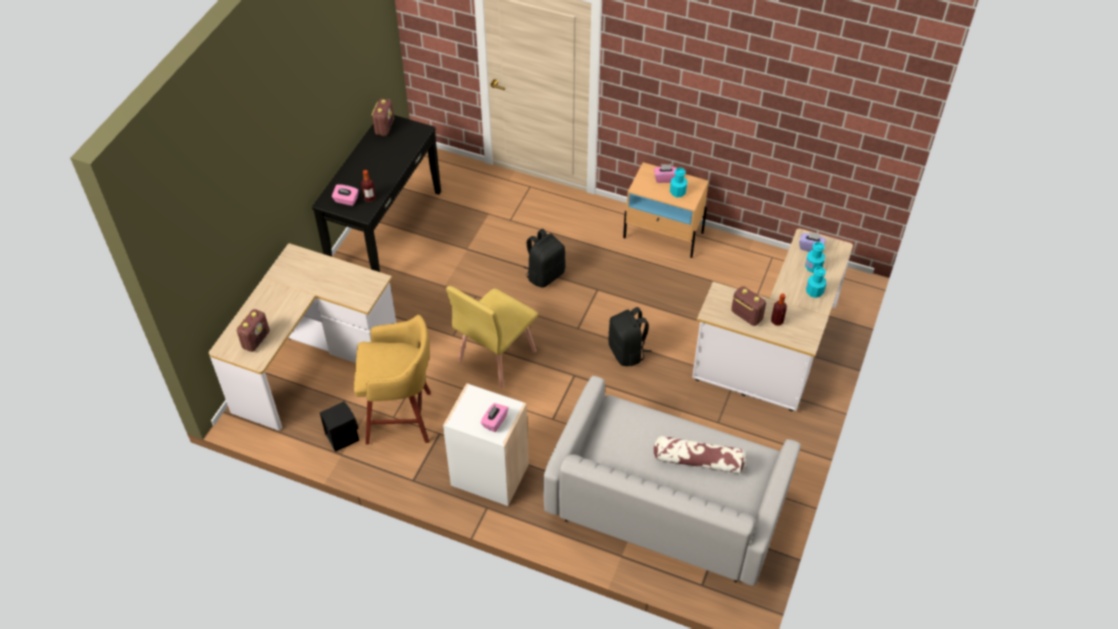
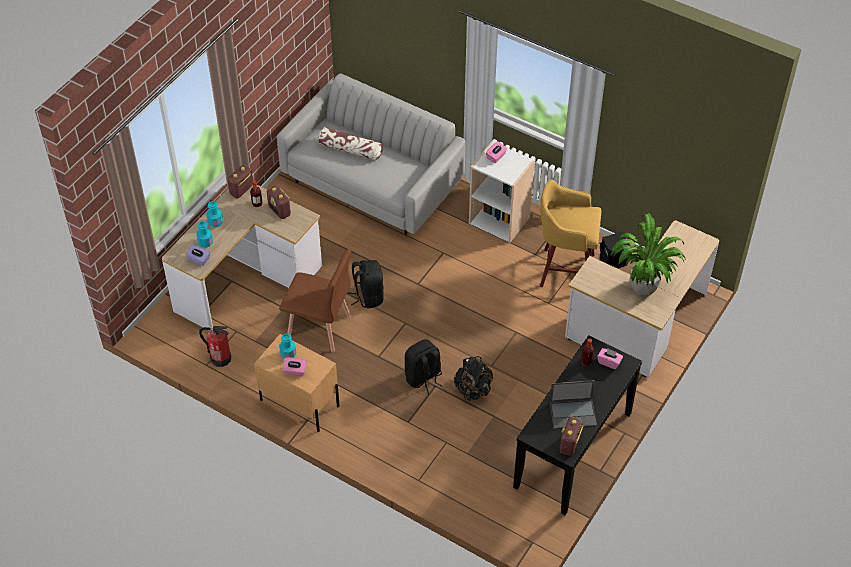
camera: 170 degrees left, 0 degrees up
(256, 340) = (681, 245): radio -> radio (241, 190)
(305, 284) = (644, 286): none -> potted plant
(382, 152) = (573, 413): none -> laptop
(491, 270) = (473, 390): none -> black backpack
(496, 356) = (481, 308): yellow chair -> none
(670, 310) = (319, 328): none -> brown chair
(761, 265) = (220, 358): none -> fire extinguisher

